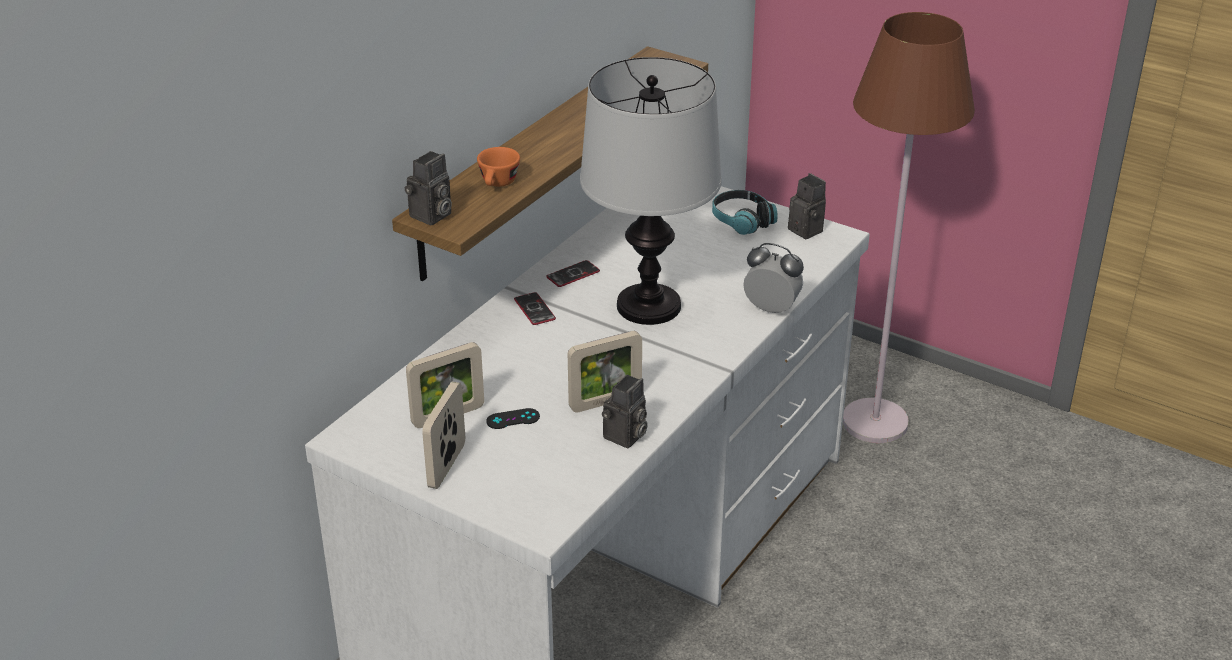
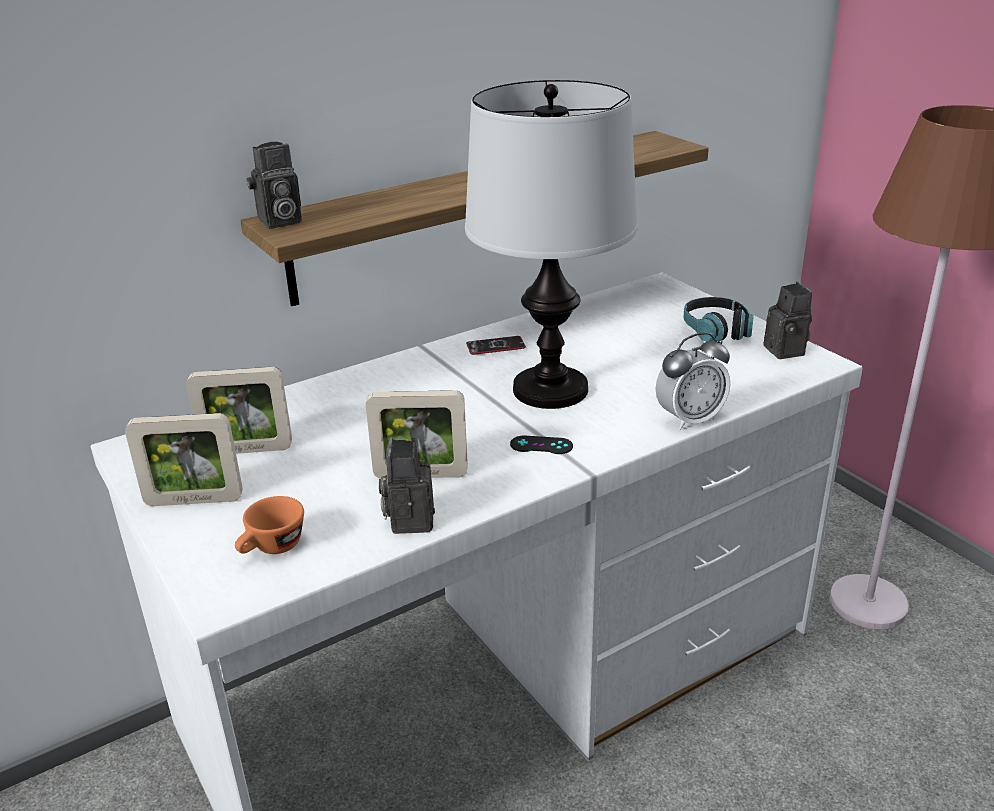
camera: 25 degrees right, 5 degrees down
(447, 466) = (194, 500): picture frame -> picture frame turned 135 degrees counterclockwise
(498, 184) = (378, 207): orange cup -> orange cup (272, 548)
(513, 419) = (308, 469): black game controller -> black game controller (541, 445)
(534, 309) = (429, 370): phone -> none
(625, 437) = (409, 519): camera -> camera turned 120 degrees clockwise
(771, 309) = (690, 419): alarm clock -> alarm clock turned 105 degrees clockwise

